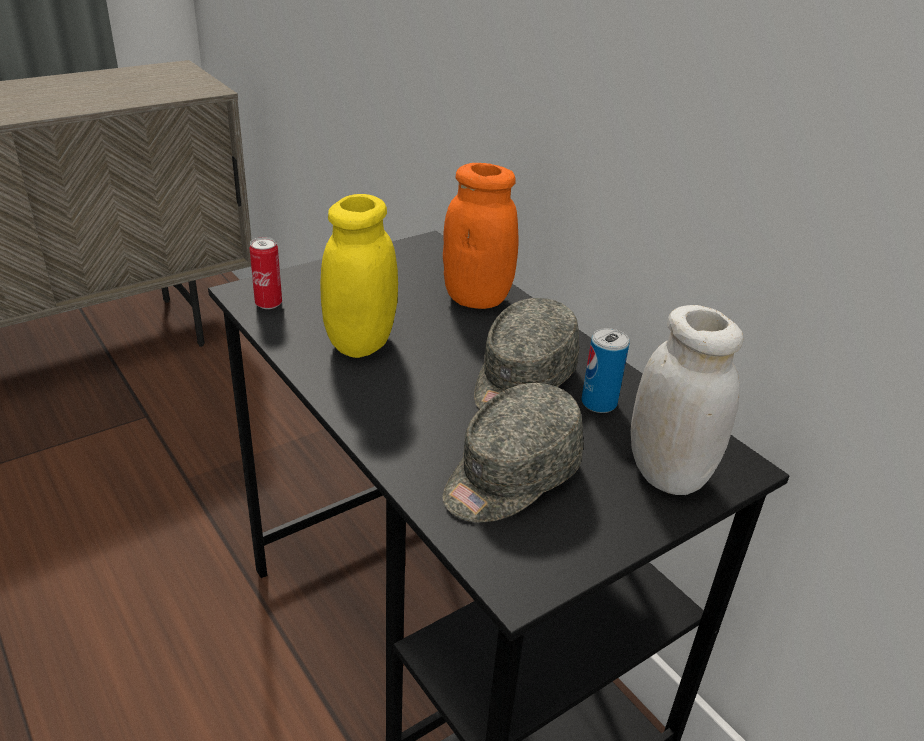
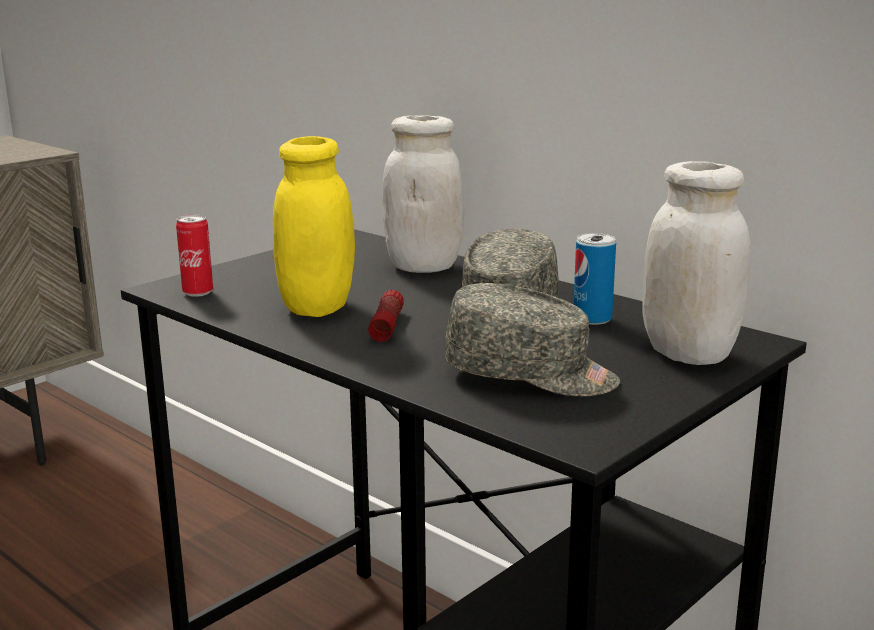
camera: 10 degrees left, 15 degrees down
(410, 381) = (387, 326): none -> flashlight
(476, 298) = (423, 266): orange jar -> white jar
(509, 477) = (531, 375): grey cap -> grey cap turned 105 degrees counterclockwise

